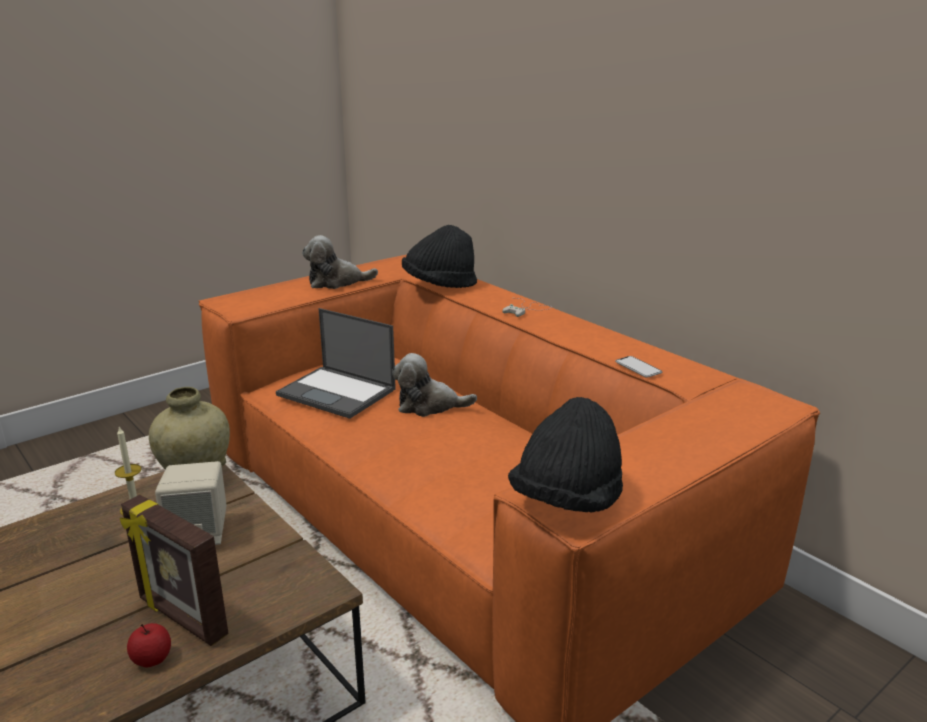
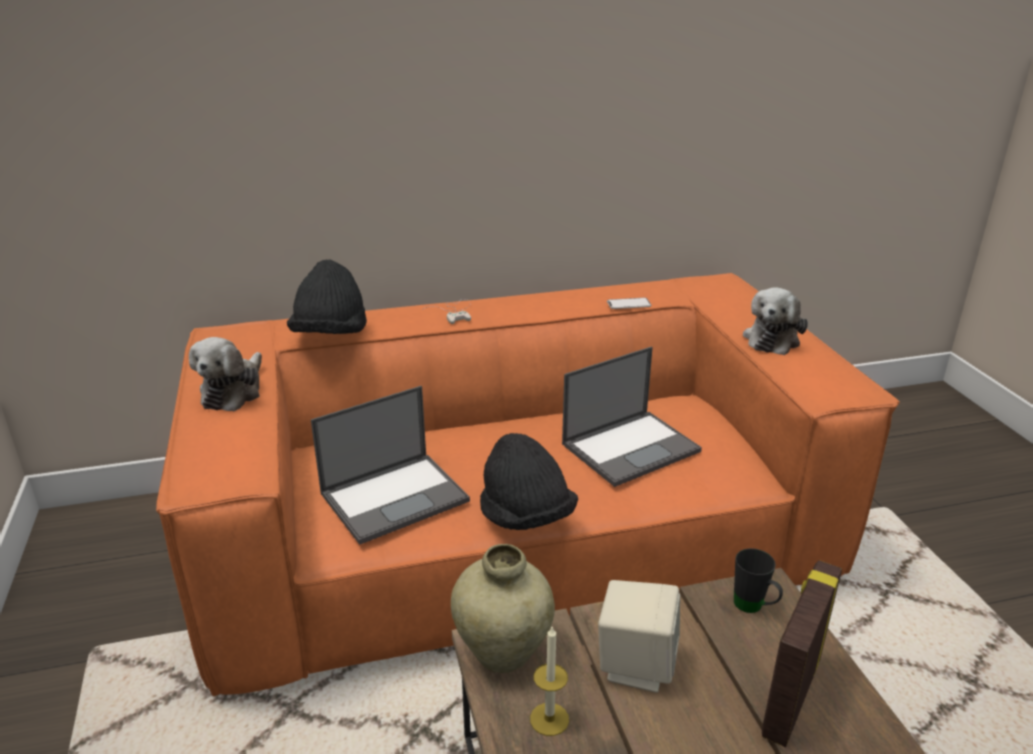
camera: 65 degrees left, 5 degrees up
(152, 659) = (851, 726): apple -> none
(181, 618) = (789, 696): picture frame -> picture frame turned 150 degrees clockwise
(292, 583) = (754, 607): none -> black mug
(429, 405) = (476, 447): plush toy -> plush toy (772, 339)
(488, 470) = (631, 447): none -> laptop
(567, 501) = (837, 388): black hat -> black hat (526, 516)

